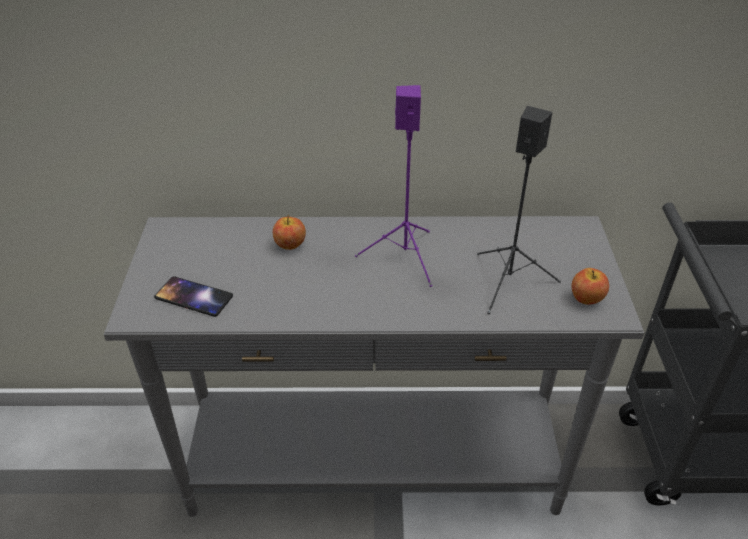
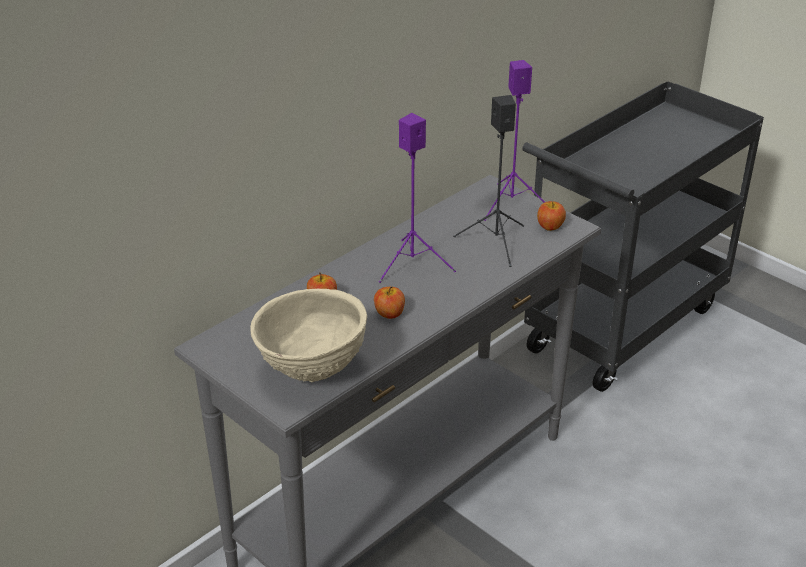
camera: 45 degrees left, 5 degrees down
(193, 297) = (312, 371): phone -> beige bowl
(320, 289) = (389, 314): none -> apple
(579, 255) = (512, 204): none -> purple speaker

